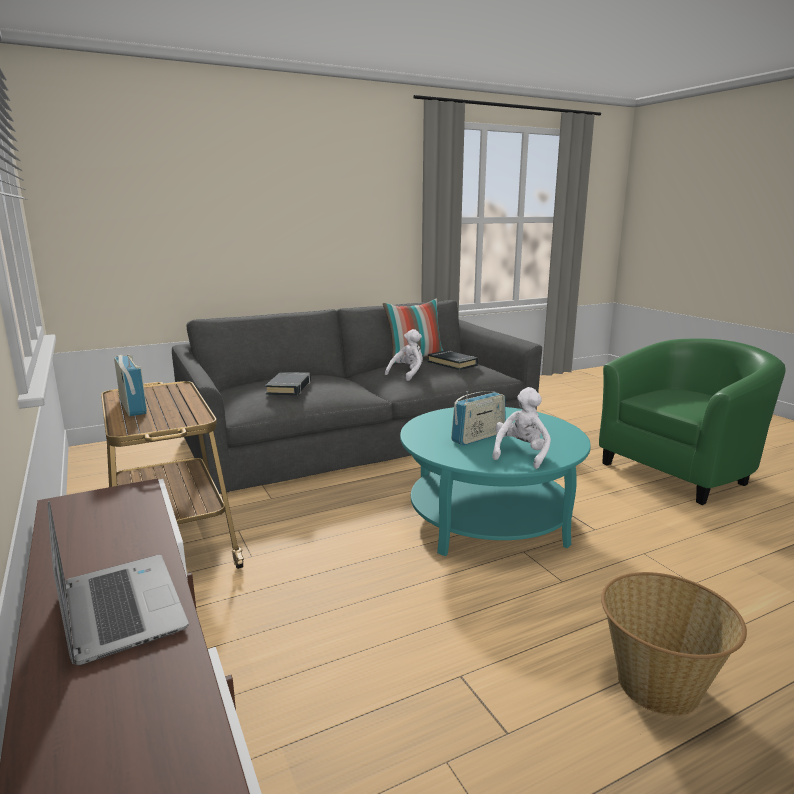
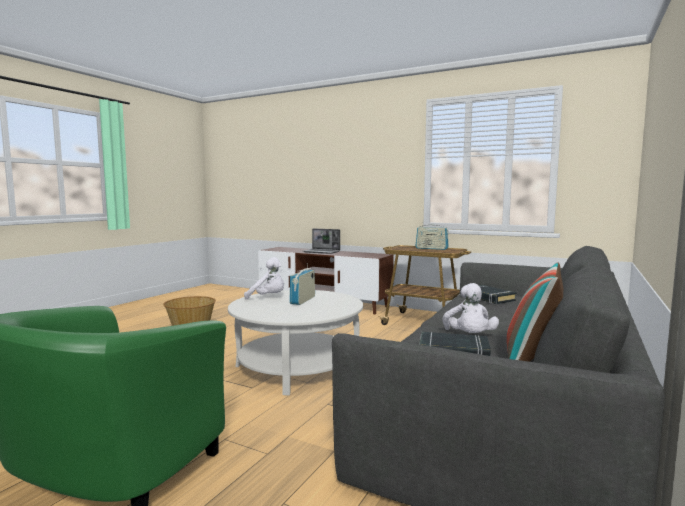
camera: 145 degrees right, 10 degrees down
(489, 518) = (297, 367): turquoise coffee table -> white coffee table
(521, 454) = (268, 298): white plush toy -> white plush toy turned 60 degrees counterclockwise

